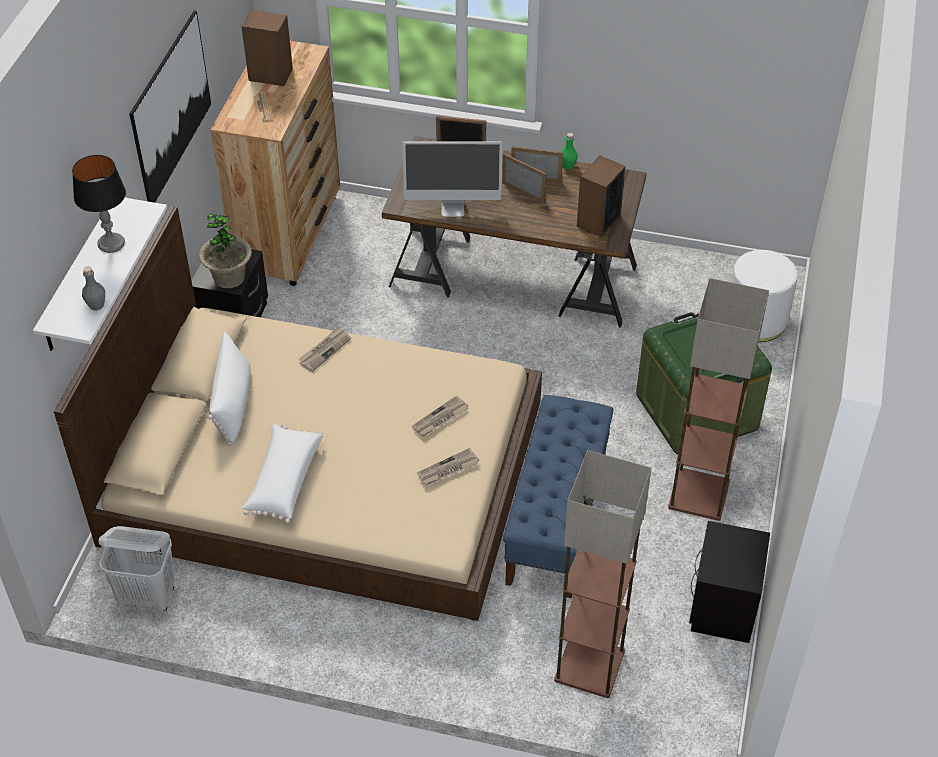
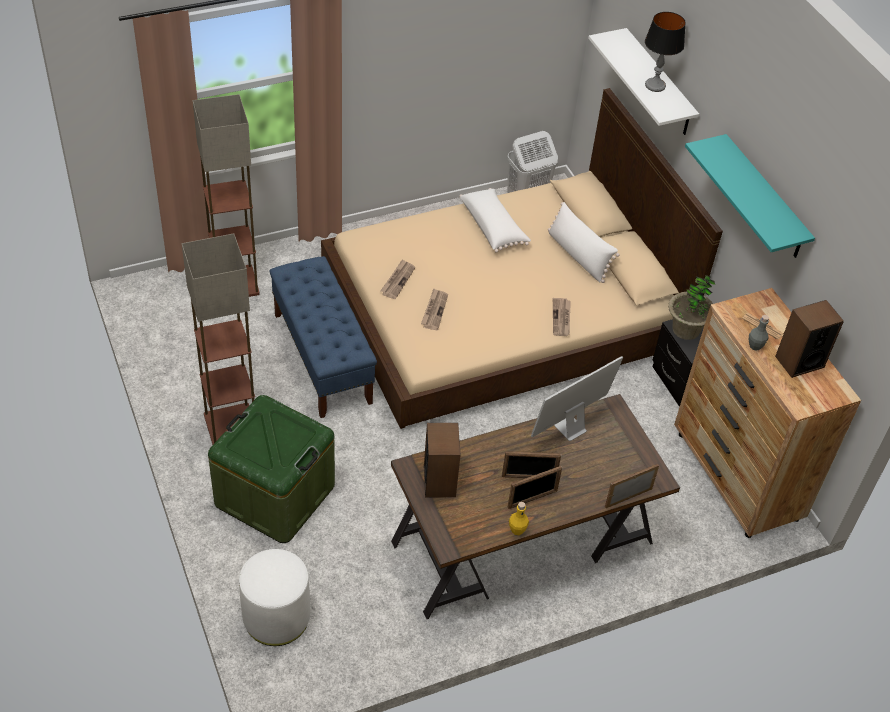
camera: 140 degrees right, 0 degrees up
(96, 305) = (611, 52): grey bottle -> grey bottle (755, 346)
(171, 108) = (764, 198): picture -> turquoise shelf
(568, 165) = (517, 530): green bottle -> yellow bottle
(721, 606) = (169, 357): black nightstand -> none

